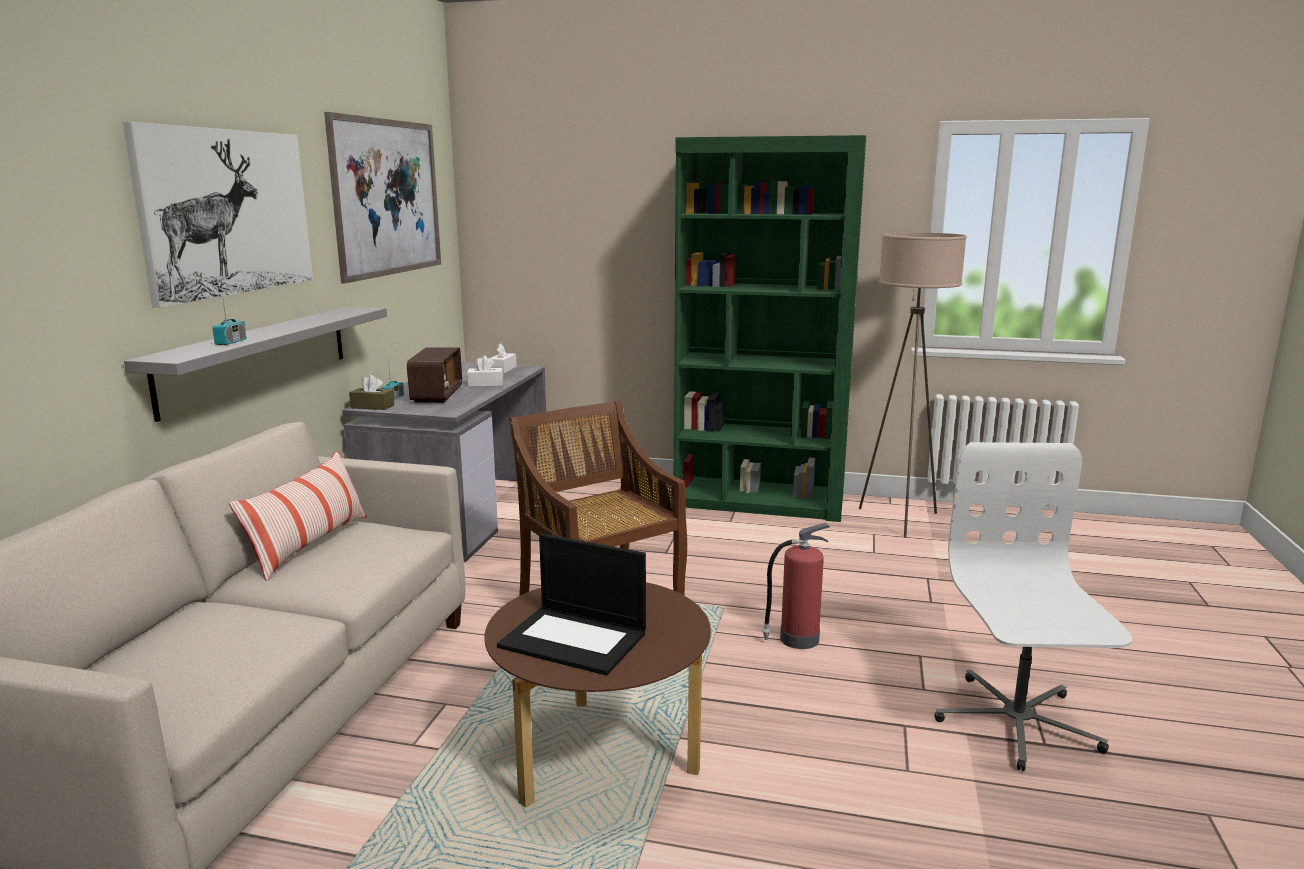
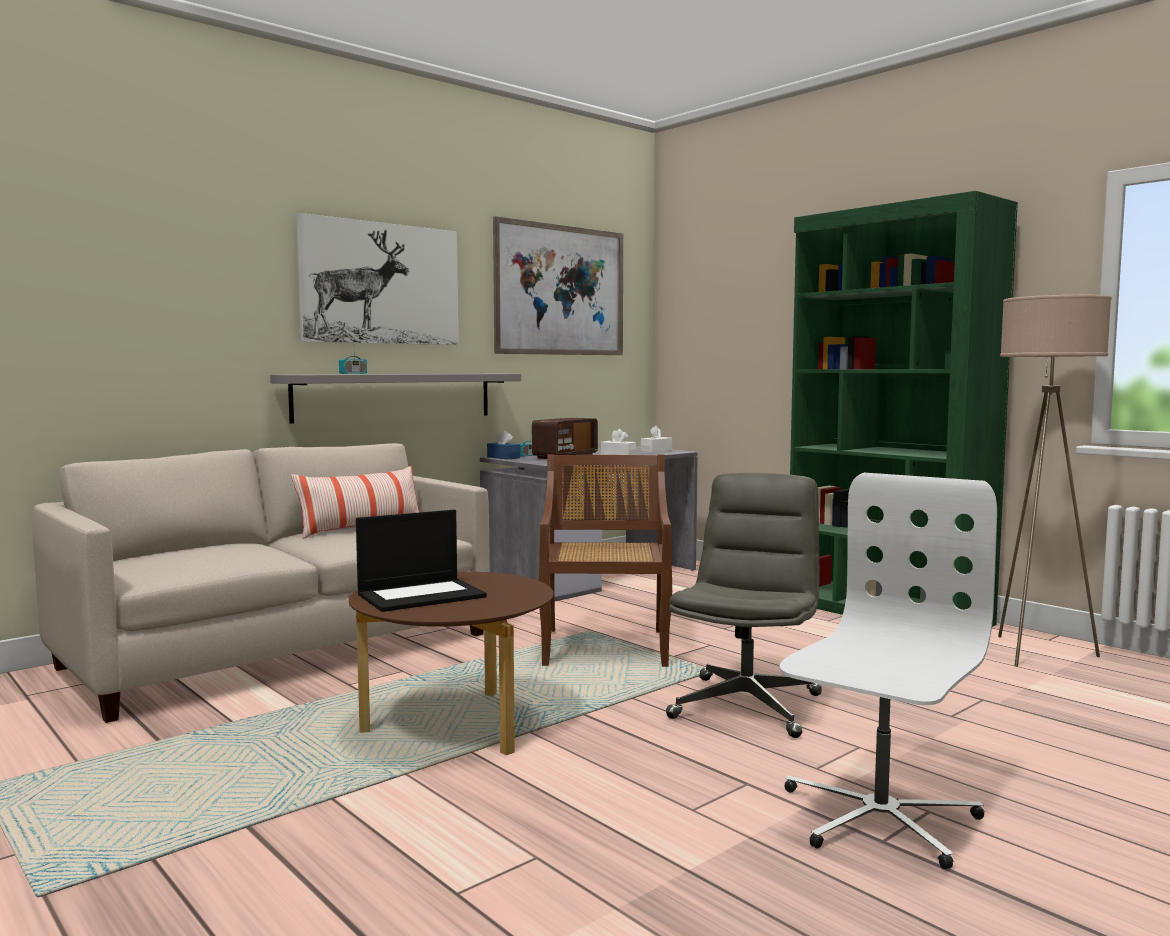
camera: 35 degrees right, 10 degrees down
(372, 406) = (503, 457): brown tissue box -> blue tissue box
(575, 639) = (422, 595): laptop -> laptop turned 90 degrees counterclockwise
(797, 639) = (746, 705): fire extinguisher -> grey office chair

